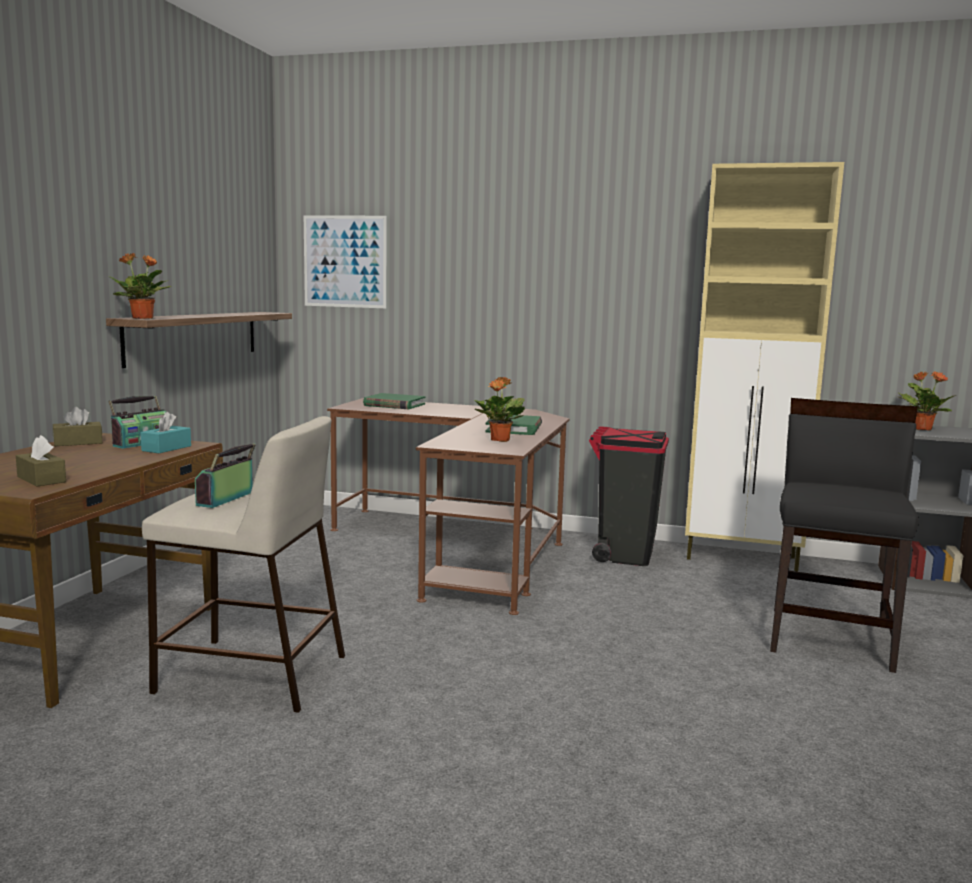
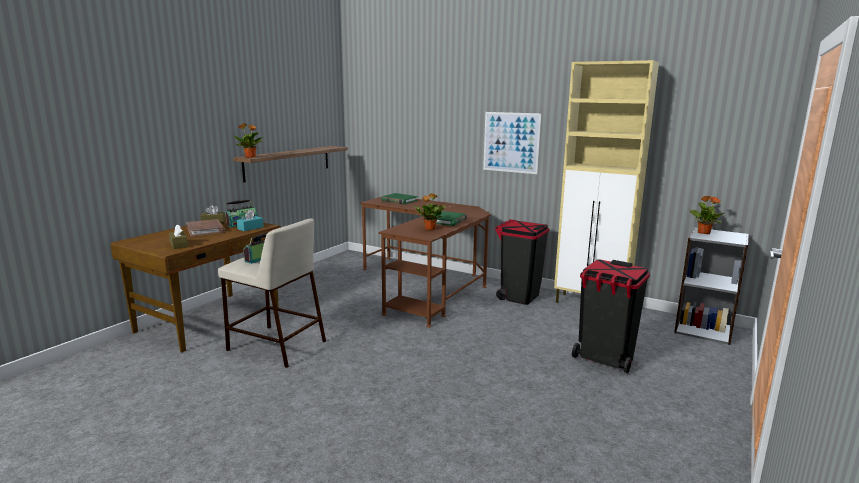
camera: 15 degrees right, 5 degrees up
(74, 454) = (205, 230): none -> brown book
(345, 261) = (378, 117): picture -> picture (511, 142)
(831, 637) = (605, 359): black chair -> black trash can

